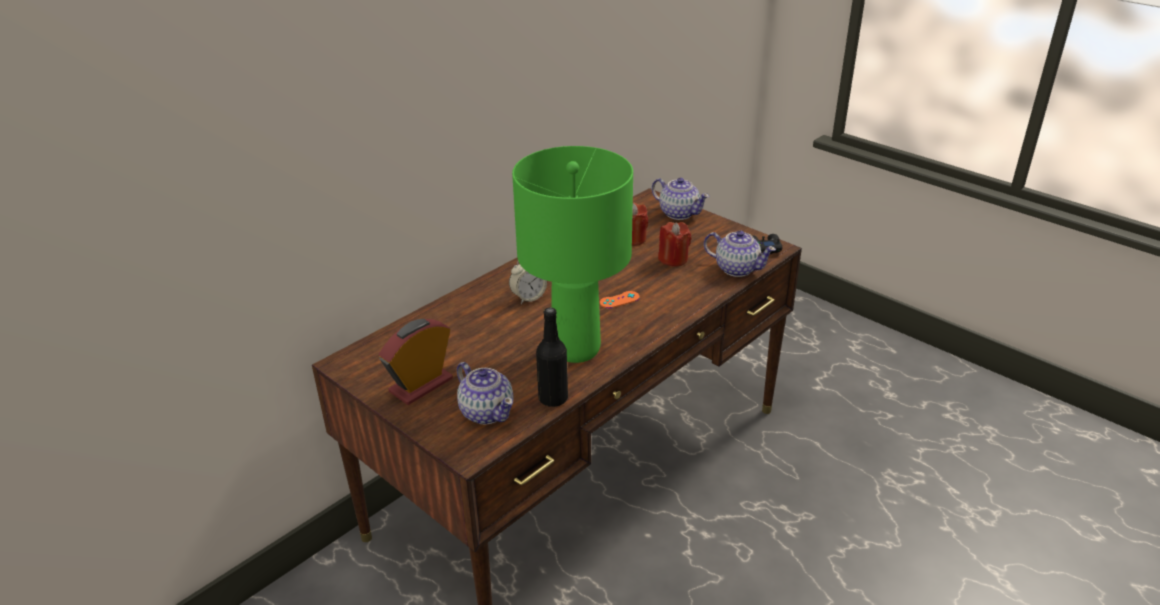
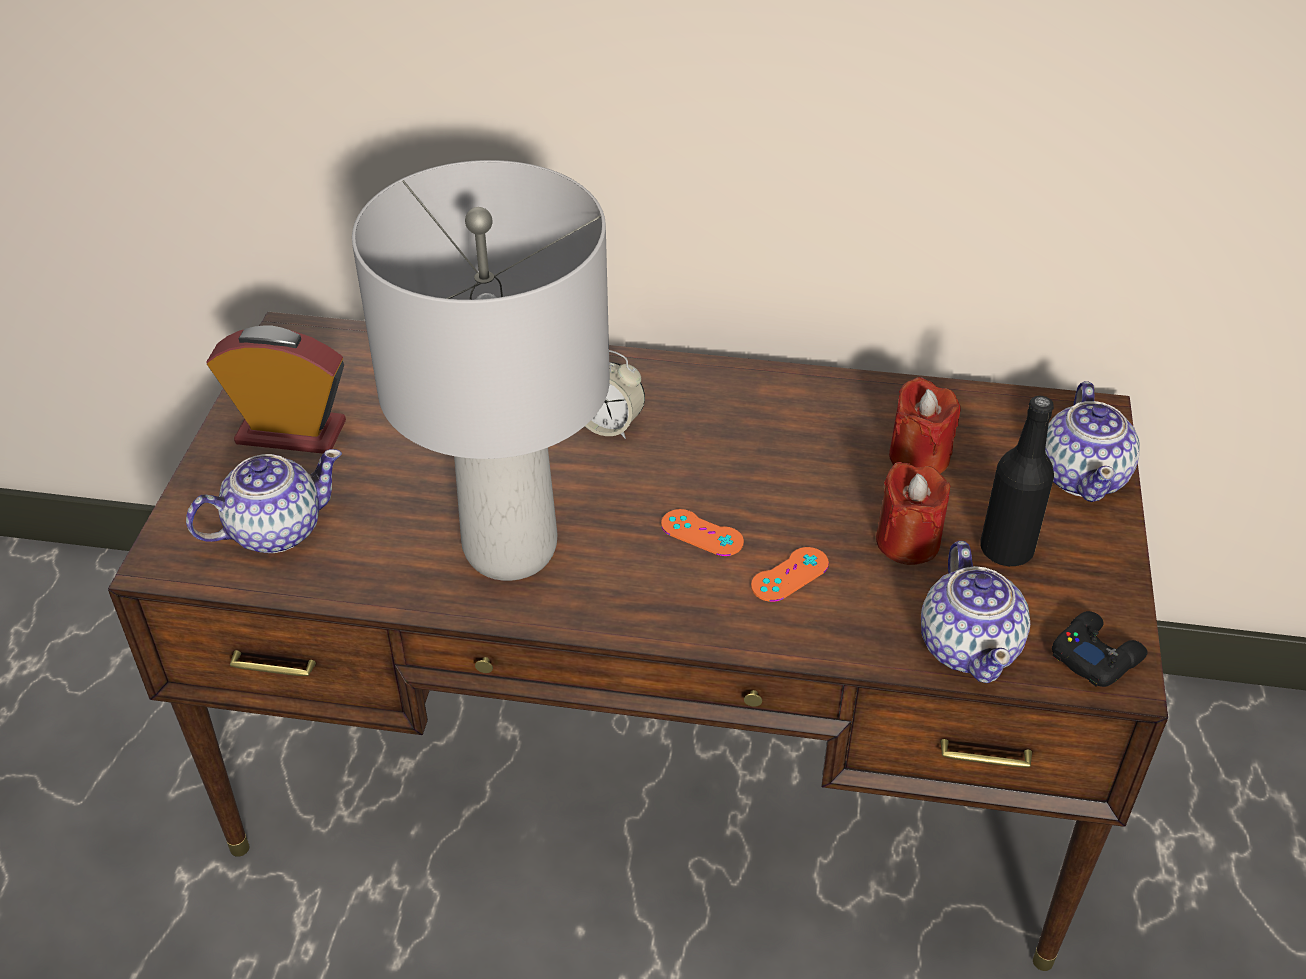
camera: 55 degrees right, 10 degrees up
(487, 412) = (274, 530): teapot -> teapot turned 135 degrees counterclockwise
(553, 398) = (356, 586): black bottle -> black bottle (1006, 549)
(575, 348) = (510, 547): green table lamp -> grey table lamp
(663, 290) = (789, 575): none -> orange game controller

